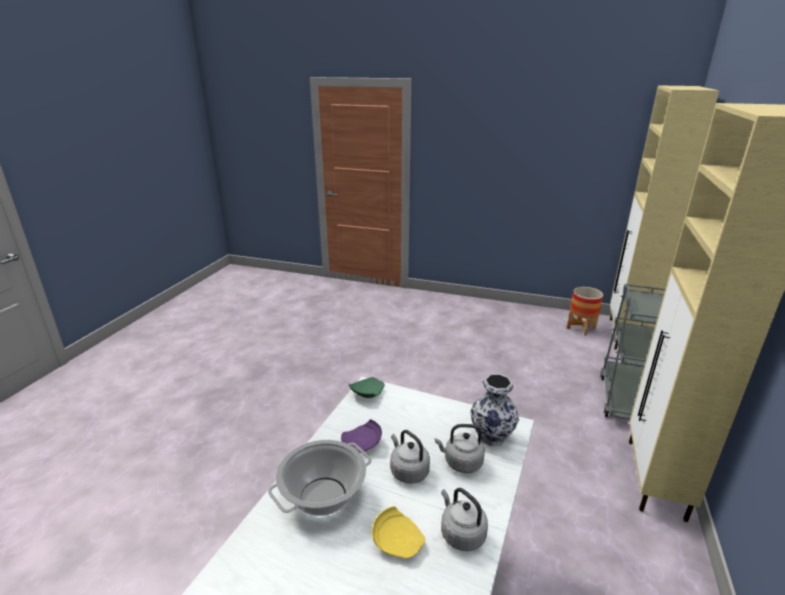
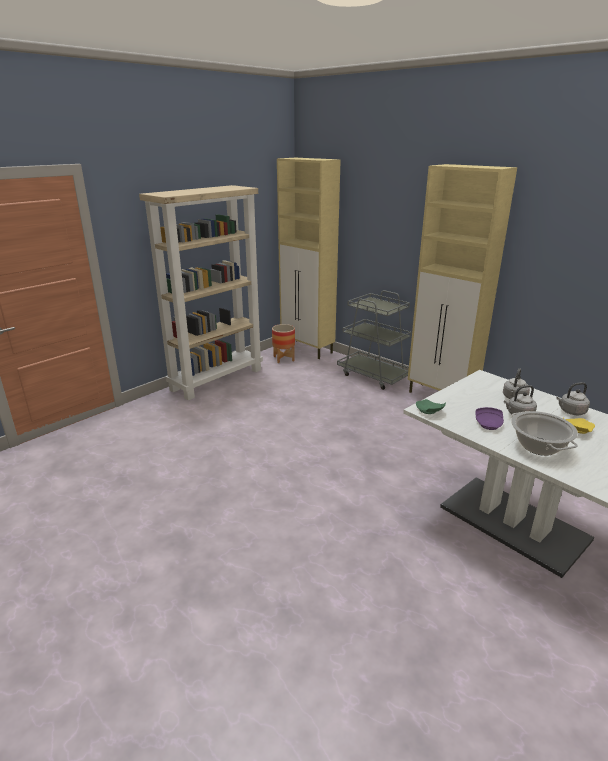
camera: 65 degrees left, 0 degrees up
(491, 309) = (217, 379): none -> beige bookcase
(492, 436) = (492, 383): vase -> none

